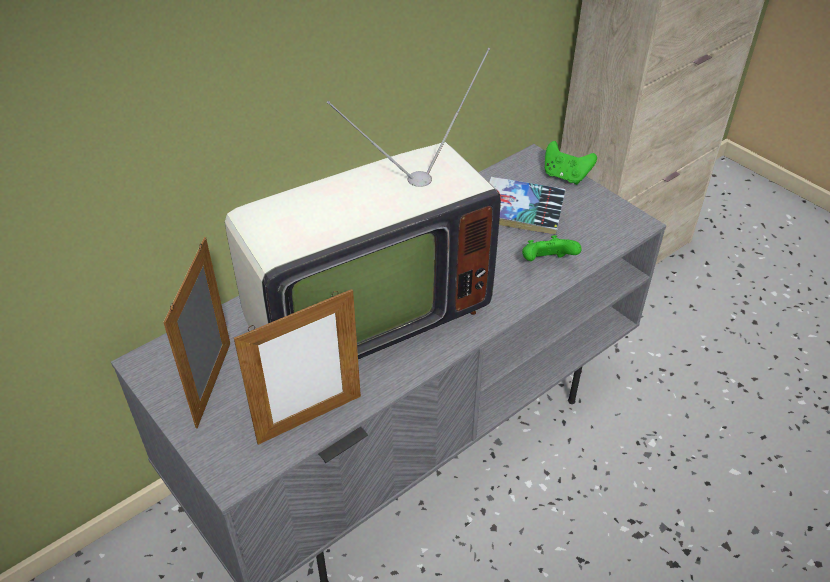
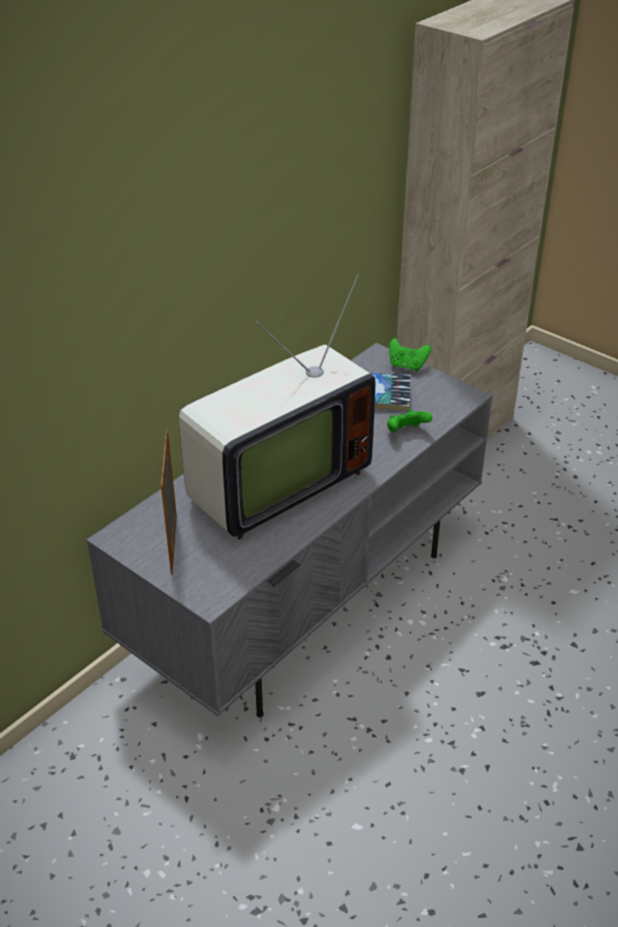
camera: 10 degrees left, 5 degrees down
(310, 419) = (255, 558): picture frame -> none

